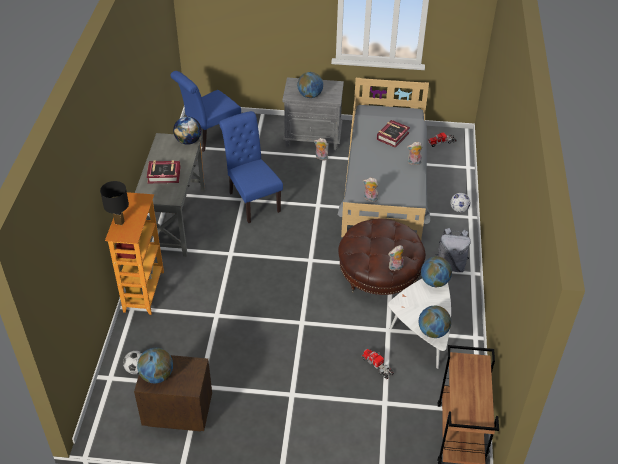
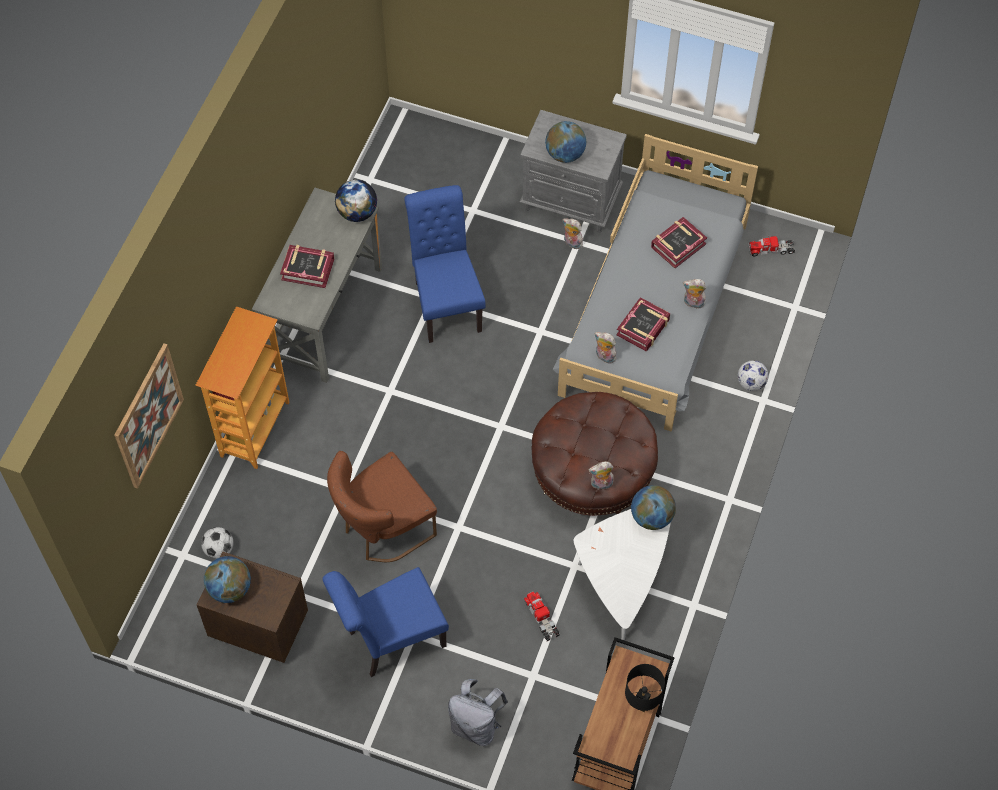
camera: 15 degrees right, 15 degrees up
(78, 249) = (148, 416): none -> picture
(120, 222) = (221, 359): black table lamp -> black table lamp (641, 706)
(209, 137) = (413, 168): blue chair -> blue chair (391, 640)
(250, 334) = (382, 529): none -> brown chair
(388, 180) = (643, 327): none -> book
(433, 332) = (620, 596): globe -> none
(450, 265) = (702, 479): grey backpack -> grey backpack (476, 725)

